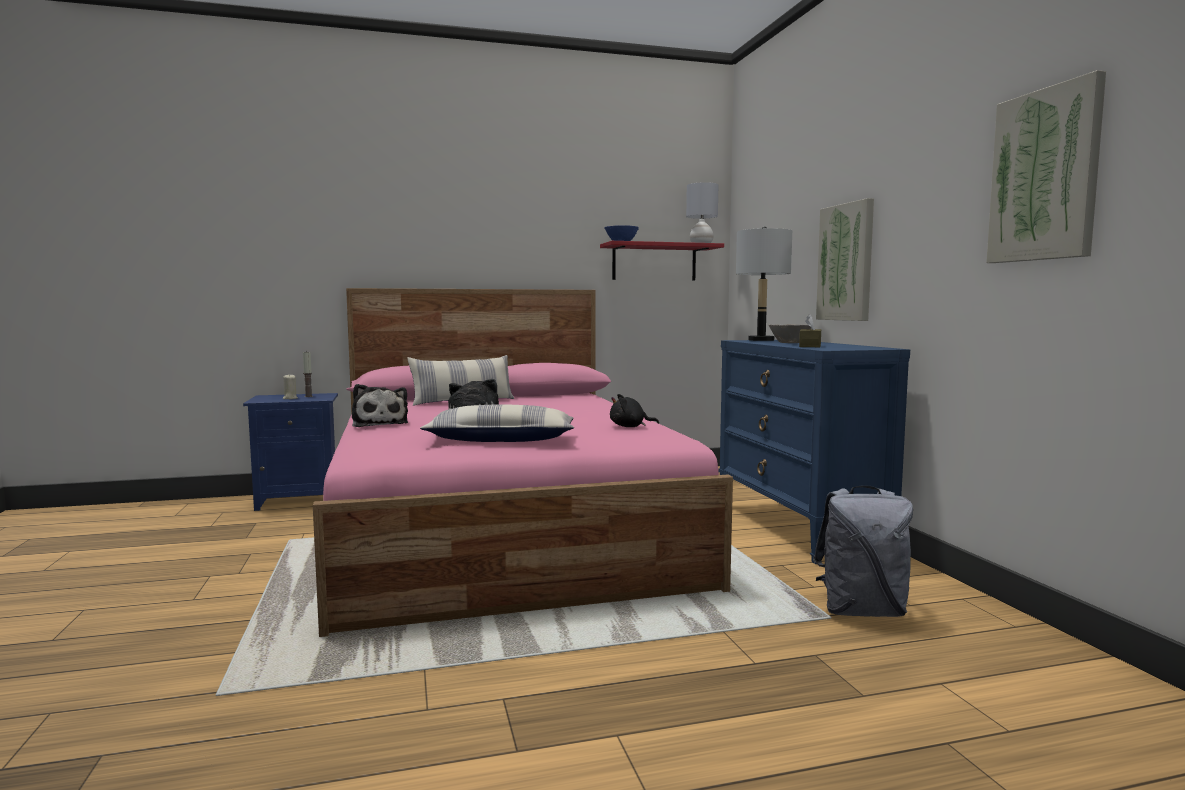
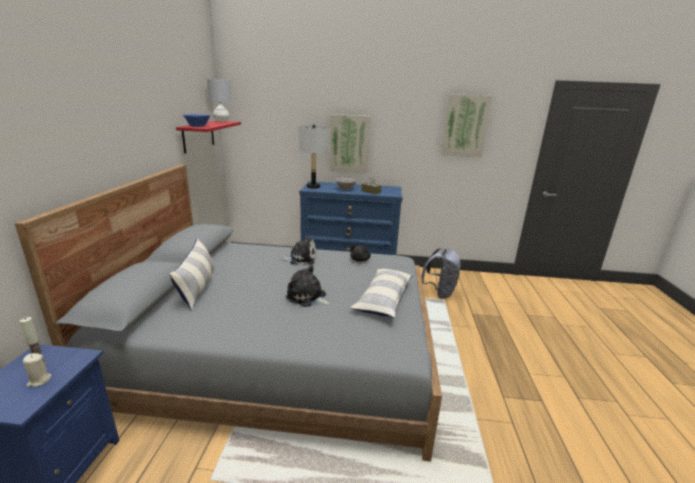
camera: 70 degrees left, 15 degrees up
(379, 423) = (284, 335): plush toy -> plush toy (301, 259)
(502, 529) = (280, 353): pink bed -> grey bed

